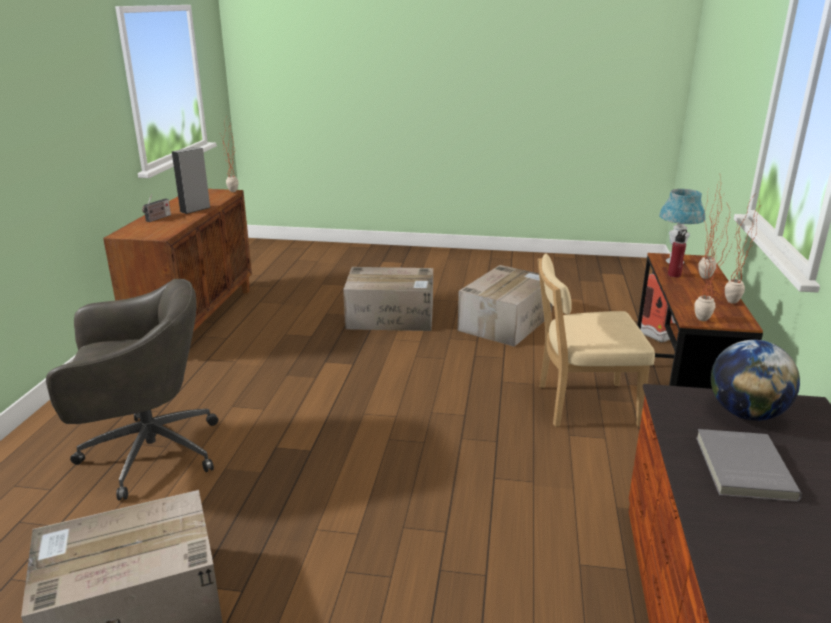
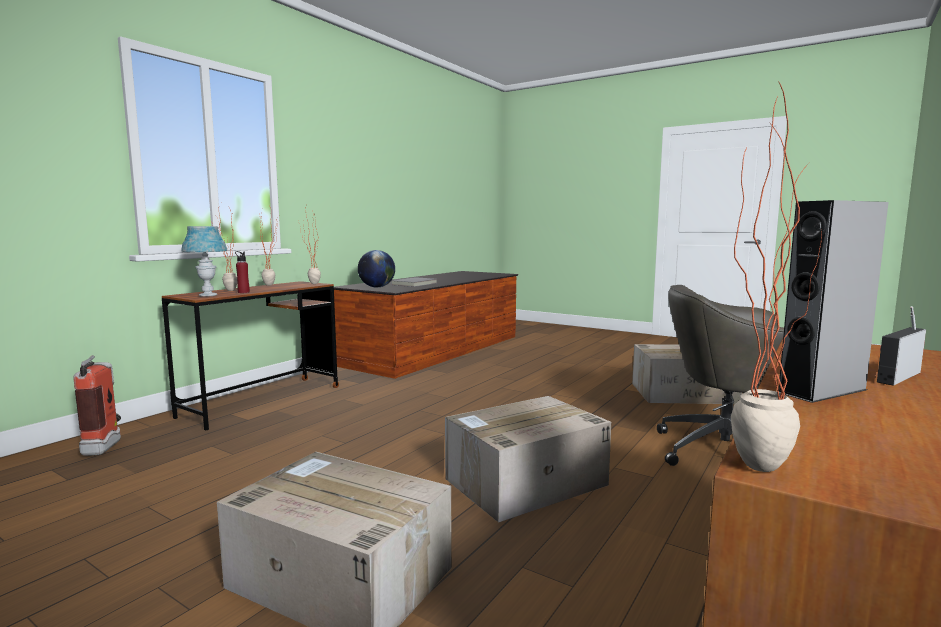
camera: 155 degrees left, 15 degrees down
(505, 322) = (193, 510): cardboard box -> cardboard box (524, 482)
(581, 405) = (317, 415): beige chair -> none

